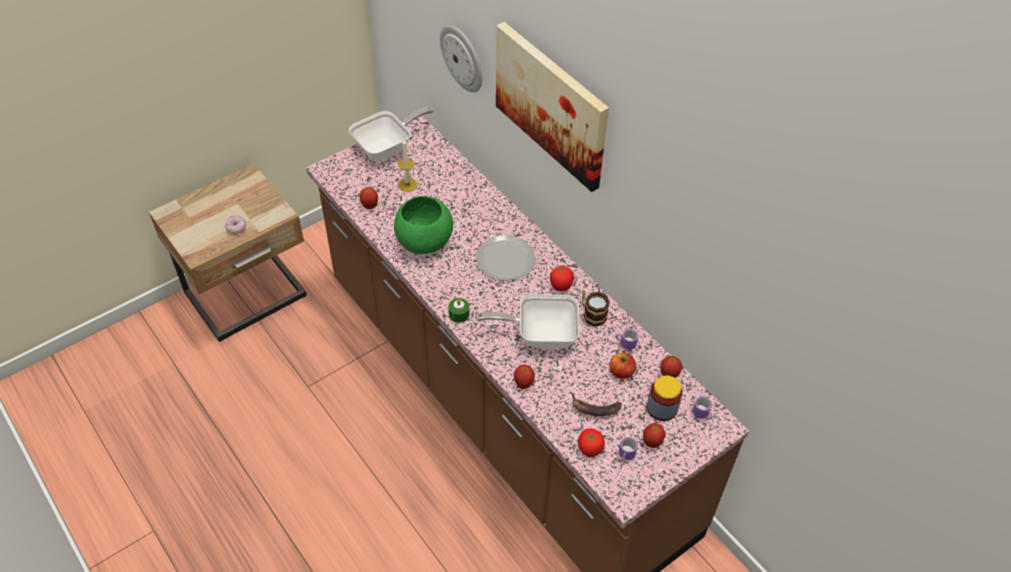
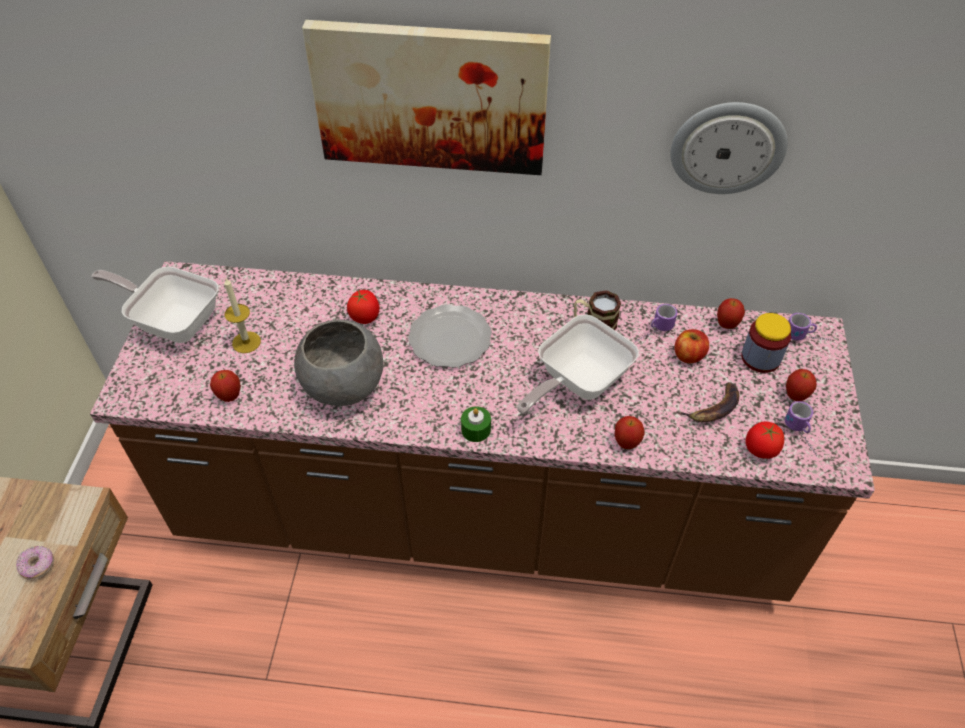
camera: 45 degrees left, 0 degrees up
(388, 148) = (172, 321): frying pan -> frying pan turned 75 degrees counterclockwise
(424, 243) = (344, 387): green bowl -> grey bowl
(463, 58) = (228, 129): wall clock -> wall clock (727, 147)
(561, 286) = (534, 321): tomato -> tomato (365, 317)

